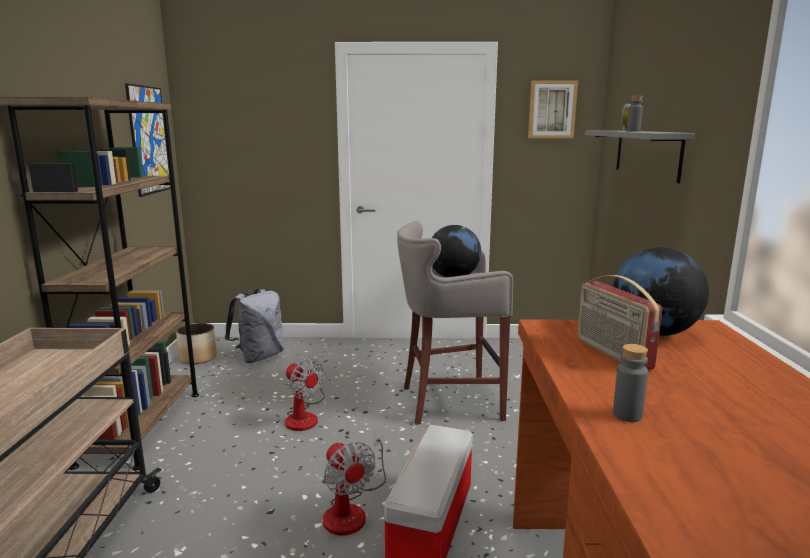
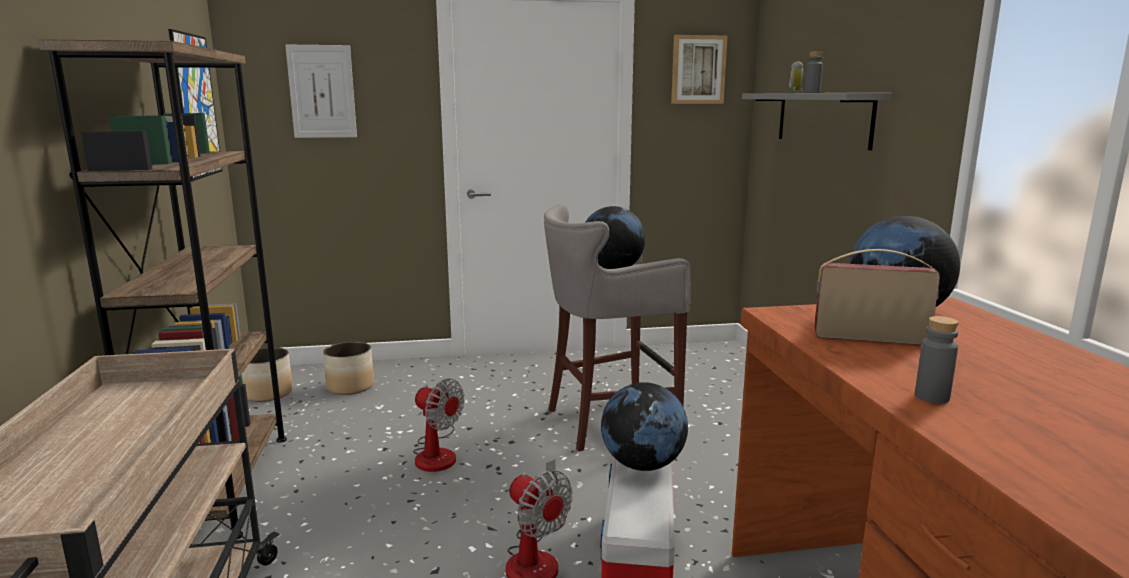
camera: 10 degrees left, 0 degrees up
(247, 128) = (322, 91): none -> picture
(259, 357) = (350, 386): grey backpack -> planter
(442, 443) = (642, 465): none -> globe
(612, 354) = (869, 337): radio -> radio turned 135 degrees clockwise

